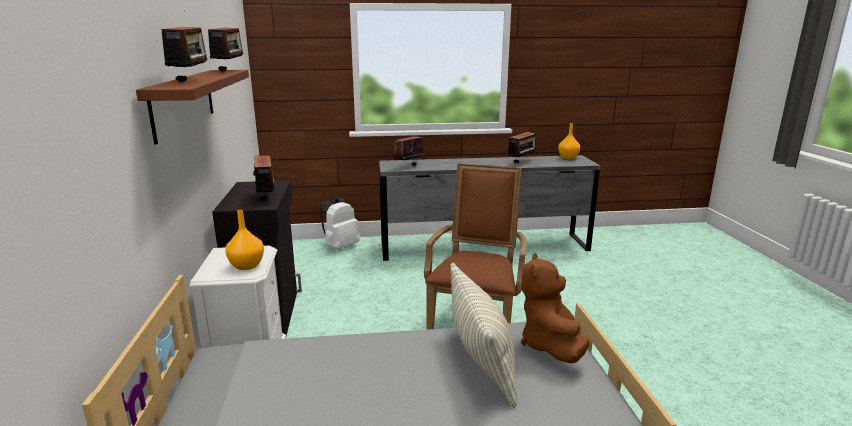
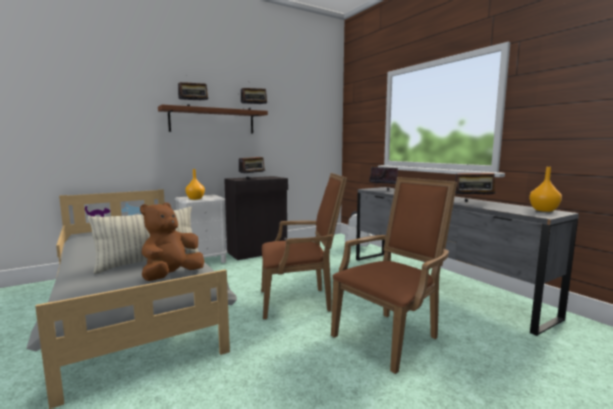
camera: 65 degrees right, 10 degrees down
(550, 345) = (172, 276): brown plush toy -> brown plush toy turned 45 degrees counterclockwise
(570, 298) = (391, 336): none -> brown armchair

